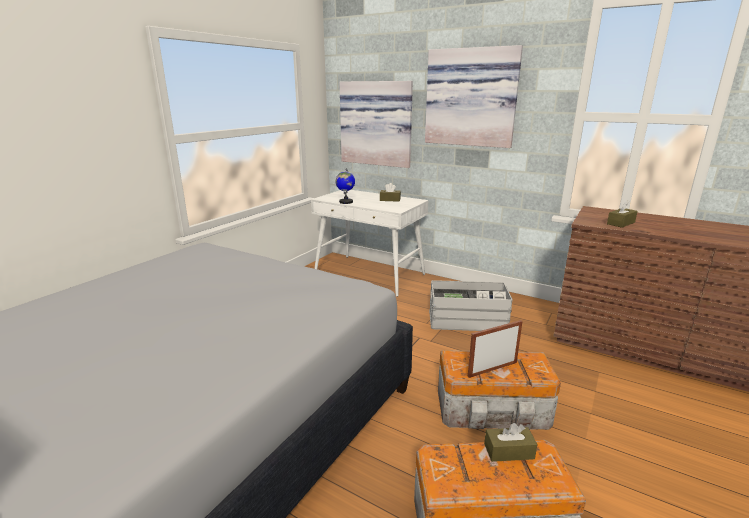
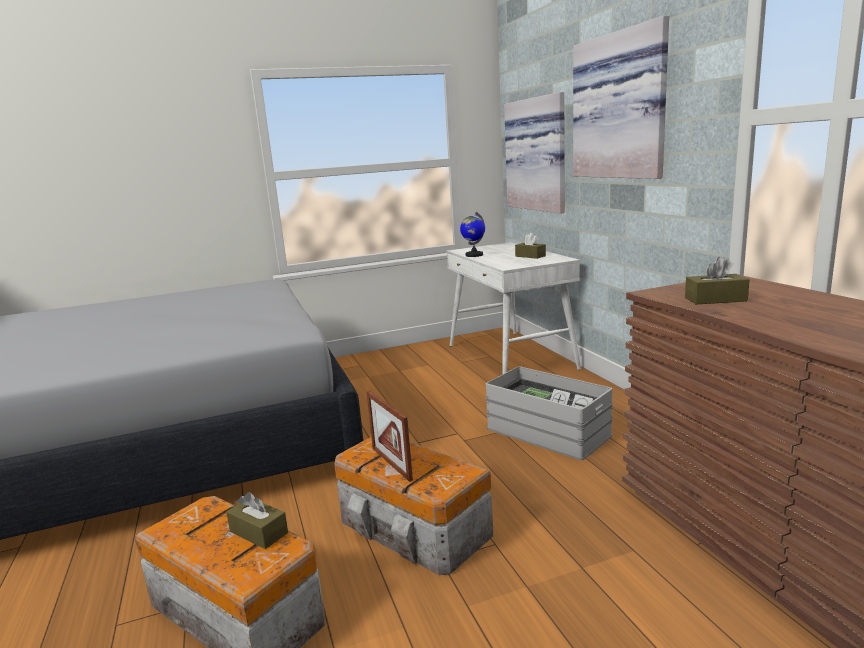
camera: 40 degrees right, 5 degrees down
(492, 369) = (391, 464): picture frame -> picture frame turned 135 degrees counterclockwise

